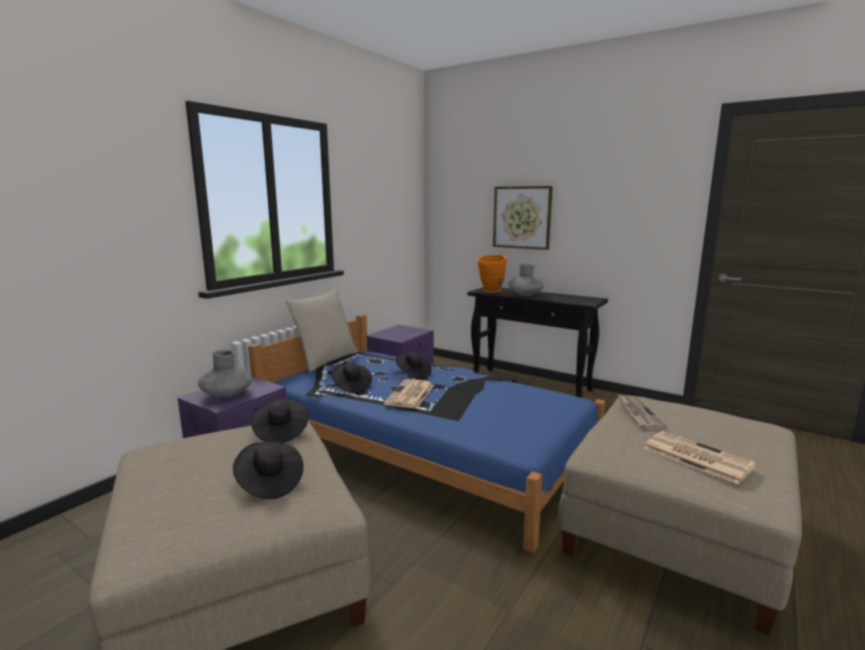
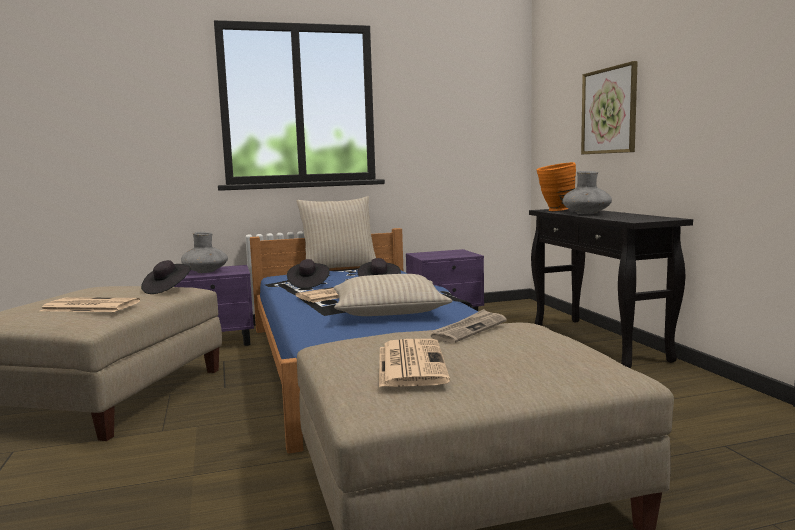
camera: 40 degrees right, 5 degrees down
(269, 483) = (89, 306): black hat -> newspaper
(490, 402) = (388, 310): none -> beige pillow

